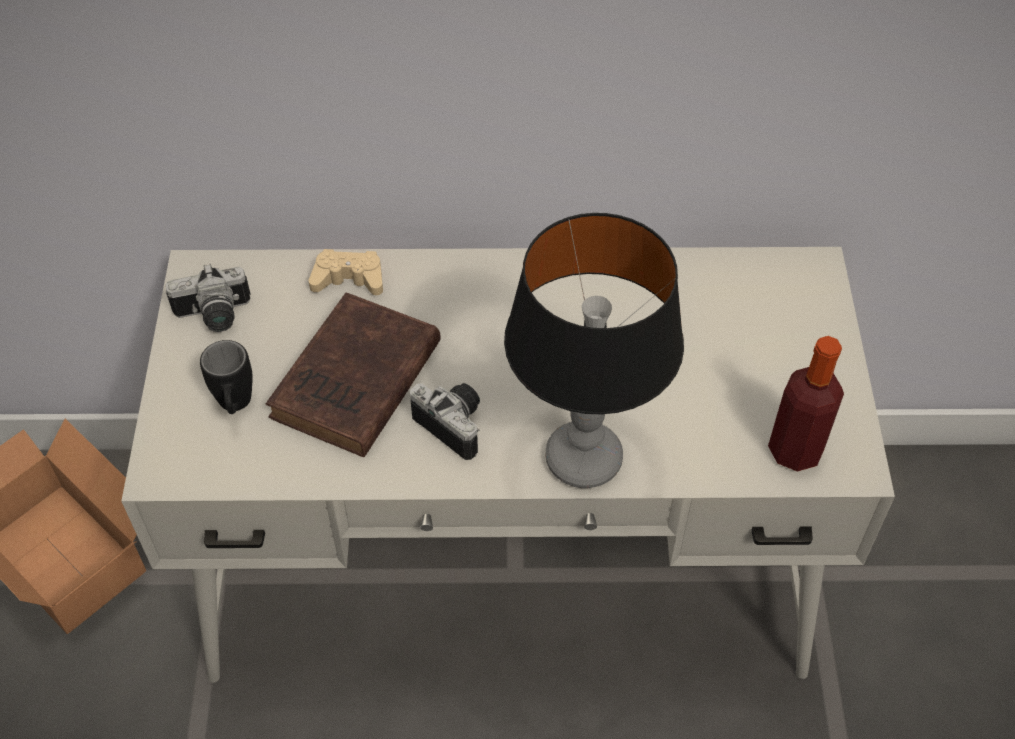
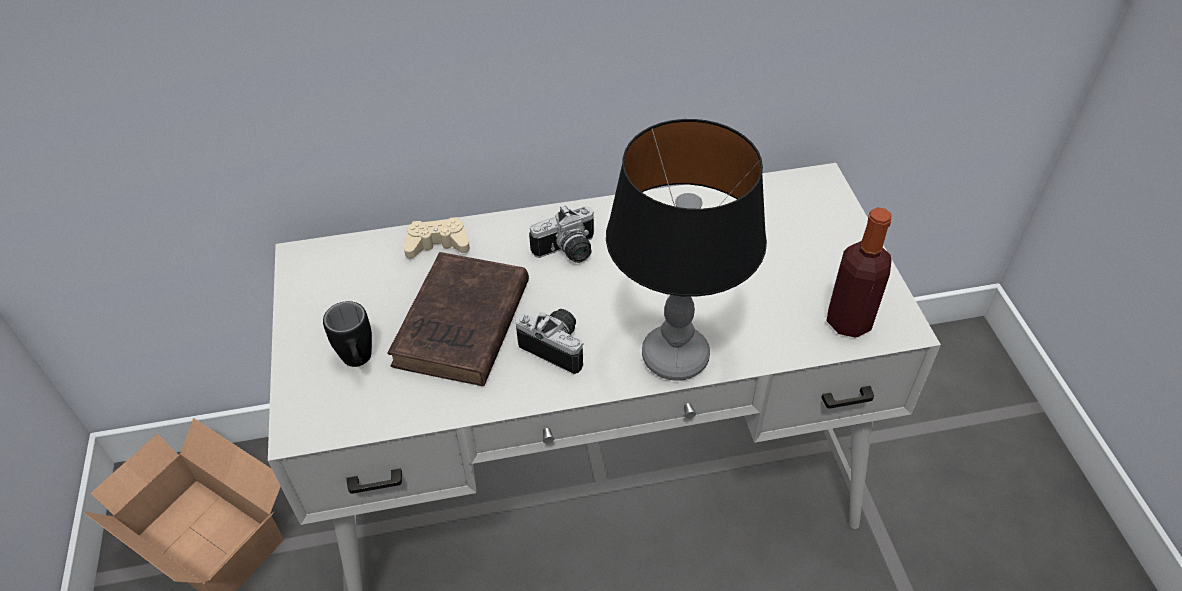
camera: 10 degrees left, 5 degrees down
(214, 316) = (325, 291): camera -> camera (568, 252)

